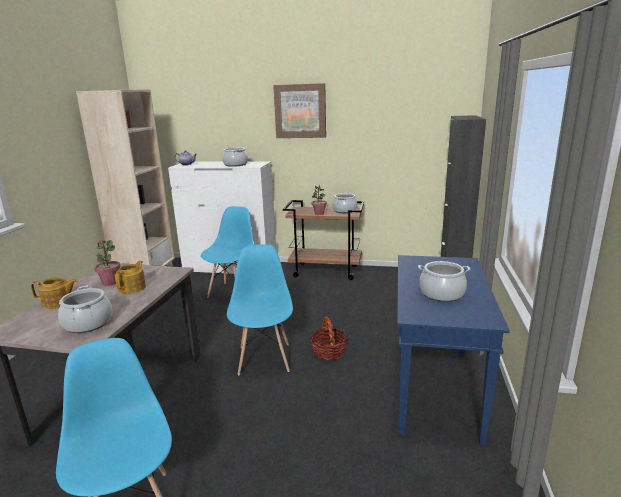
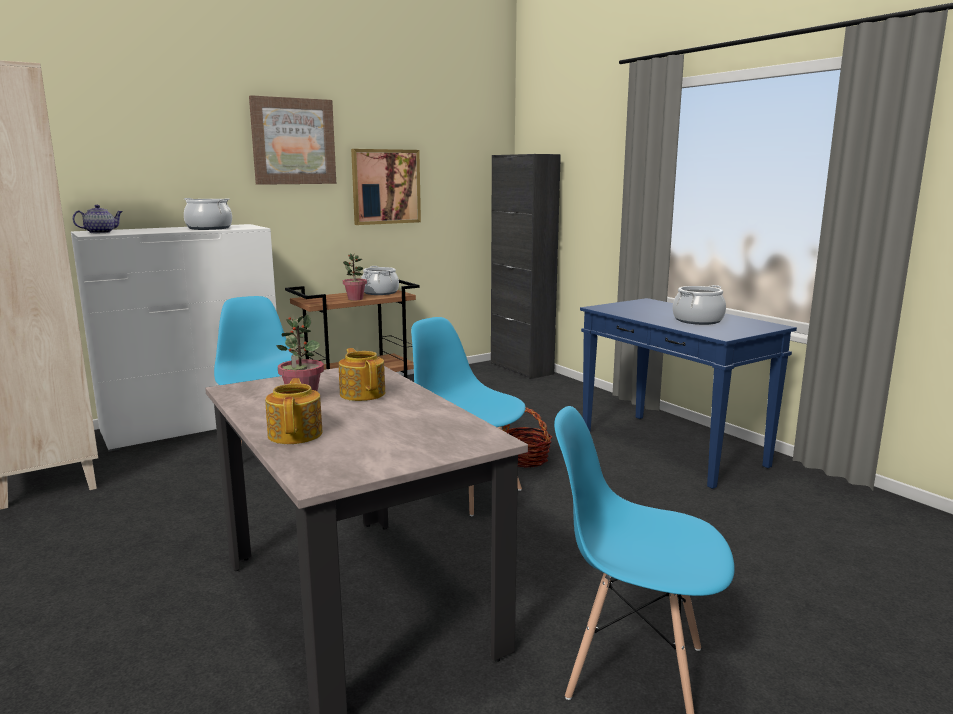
camera: 45 degrees left, 5 degrees down
(58, 303) = (296, 434): teapot -> teapot turned 45 degrees counterclockwise
(88, 323) = (429, 431): cooking pot -> none
(363, 139) = (386, 186): none -> picture

